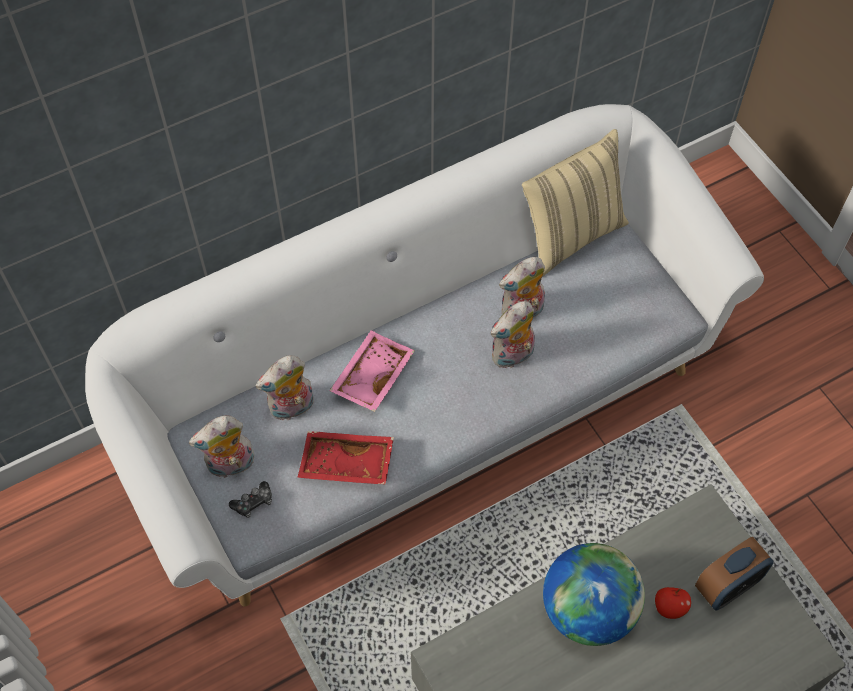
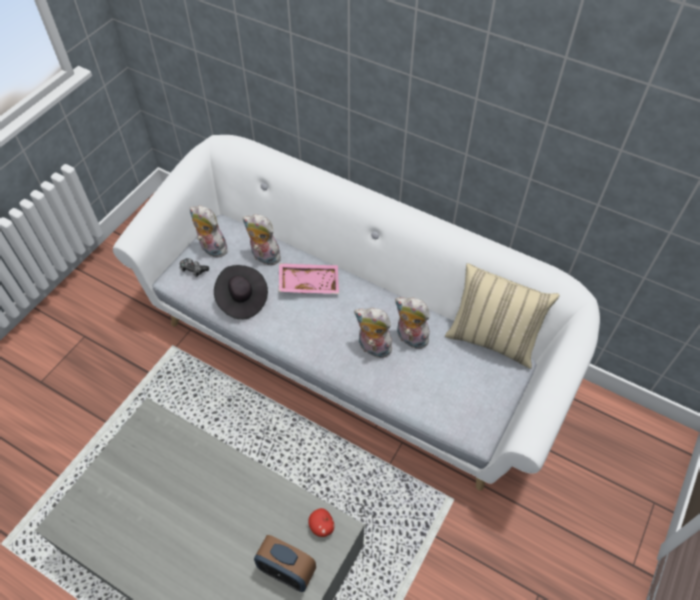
camera: 60 degrees right, 5 degrees down
(346, 465) = (241, 299): red tray -> black hat
(588, 610) = (222, 485): globe -> none
(669, 607) = (250, 538): apple -> apple (321, 526)

